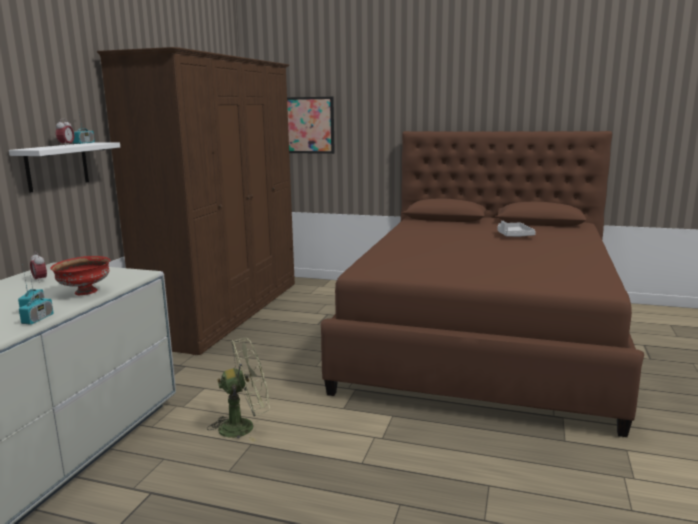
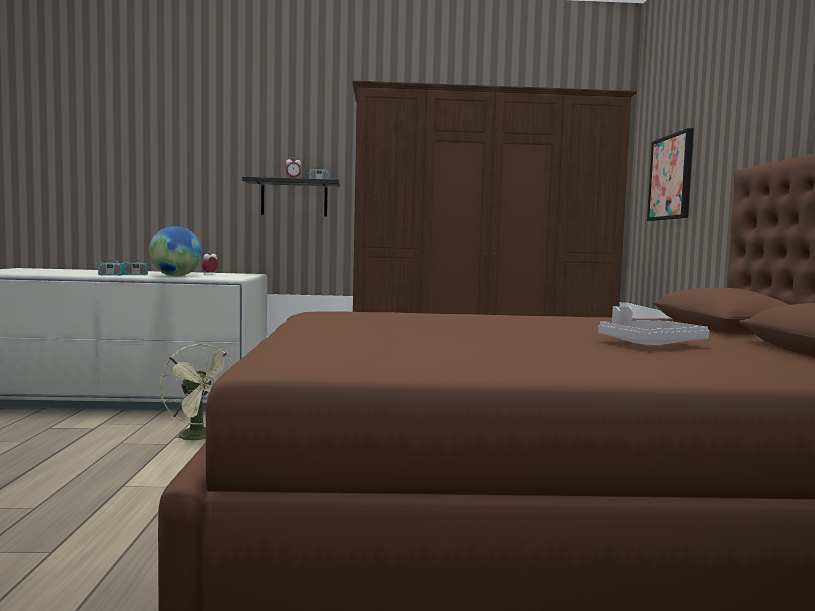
camera: 70 degrees right, 10 degrees down
(57, 166) = (294, 198): white shelf -> black shelf
(85, 292) = (175, 276): red bowl -> globe

